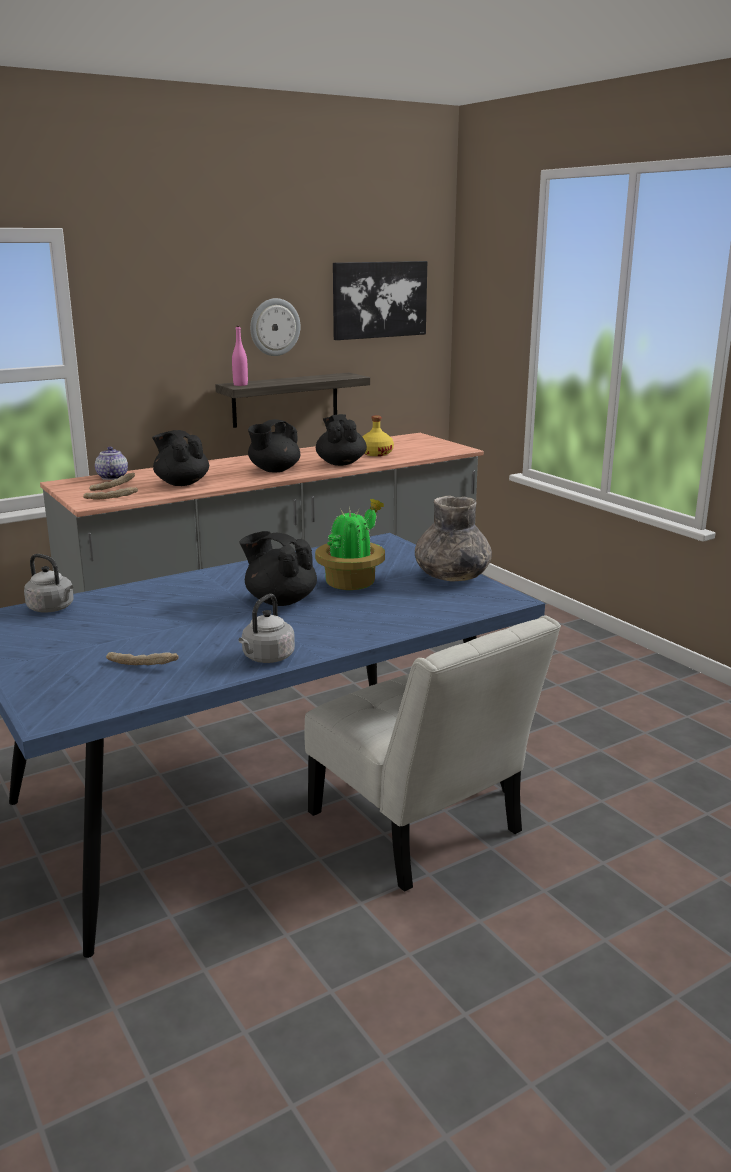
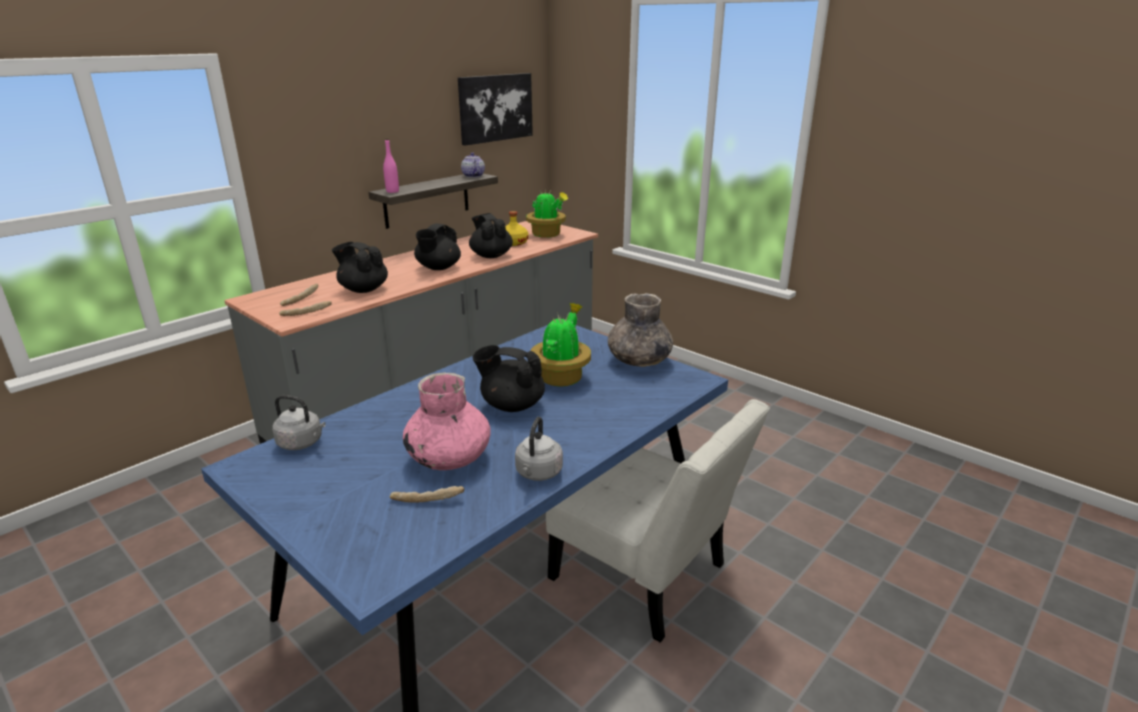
camera: 15 degrees left, 5 degrees up
(112, 477) = (293, 288): teapot -> teapot (473, 176)
(186, 635) = (449, 457): none -> pink vase
(274, 327) = (414, 137): wall clock -> none
(421, 448) = (547, 235): none -> potted plant

